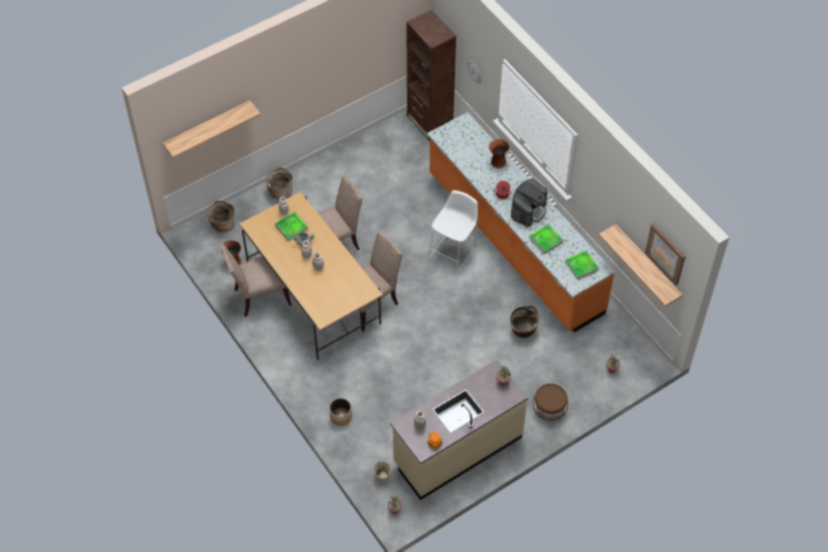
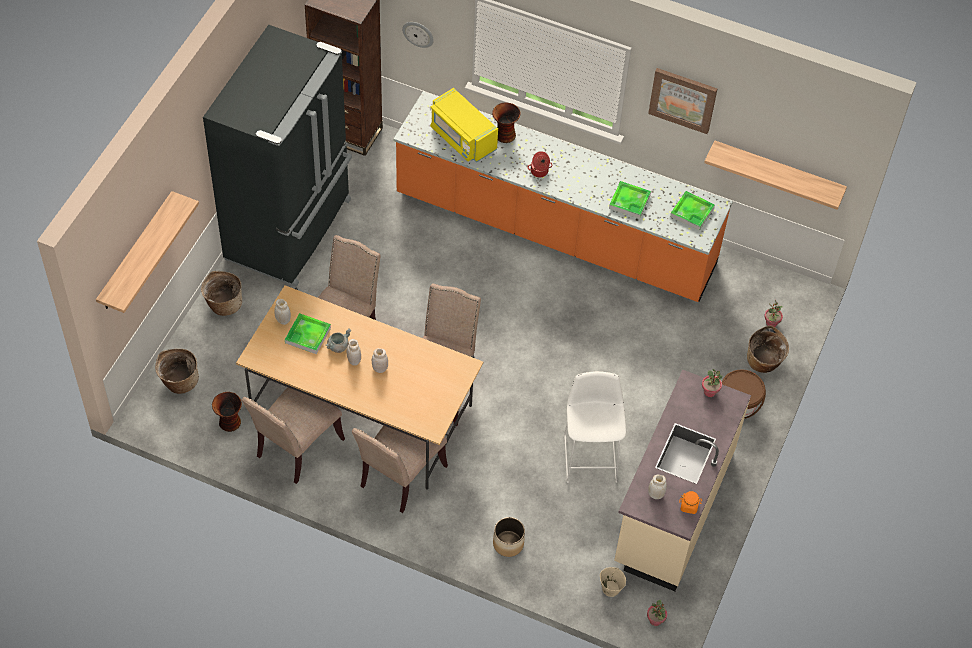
camera: 35 degrees left, 0 degrees up
(306, 344) = (399, 478): none -> beige chair
(351, 165) = (290, 229): none -> black fridge
(454, 251) = (493, 274): white stool -> white stool (590, 455)
(470, 152) = (462, 138): none -> yellow microwave
(523, 330) = (642, 328): basket -> basket (763, 363)
(528, 210) = (583, 175): coffee machine -> none
(666, 253) = (813, 144): picture -> picture (683, 99)

